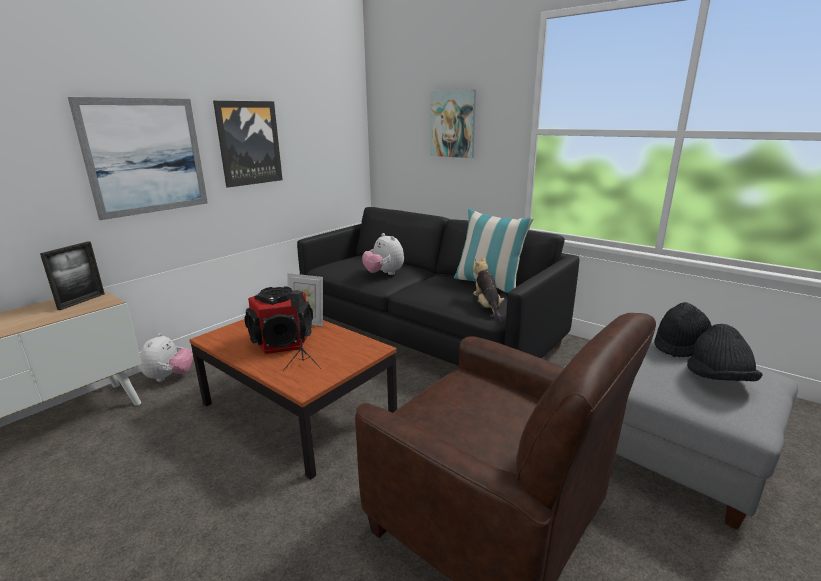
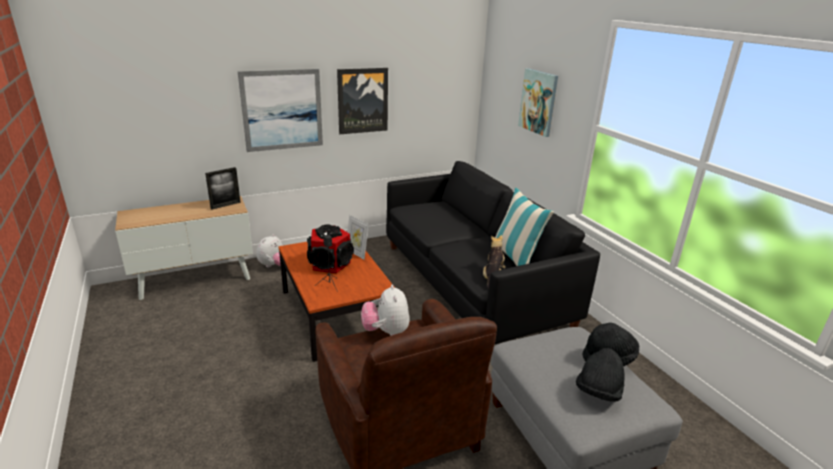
camera: 25 degrees right, 5 degrees up
(384, 274) = (441, 226): plush toy -> plush toy (386, 331)

